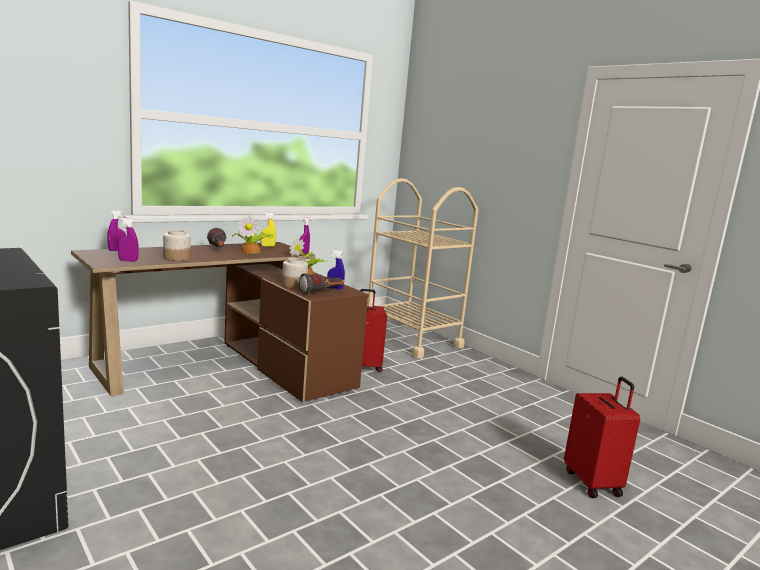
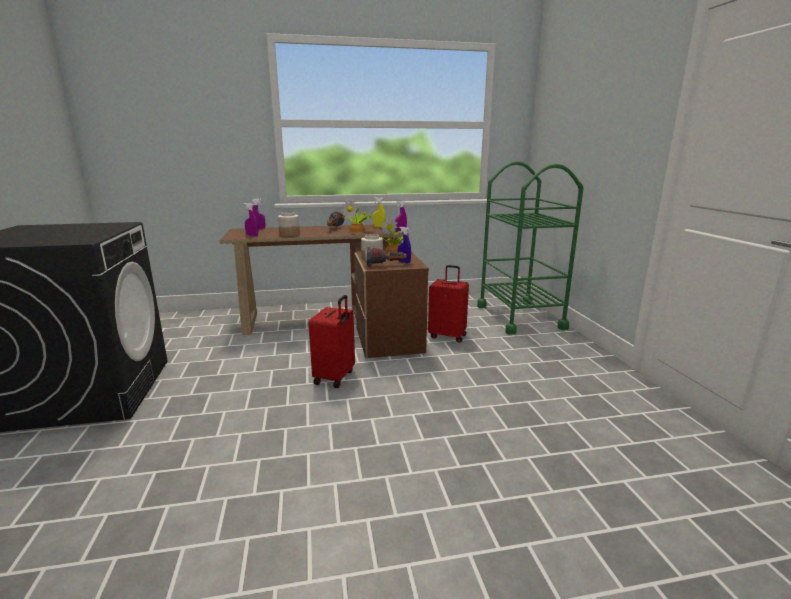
camera: 30 degrees right, 5 degrees up
(412, 339) = (519, 317): beige cart -> green cart
(593, 483) = (594, 492): red suitcase -> red suitcase (335, 377)

